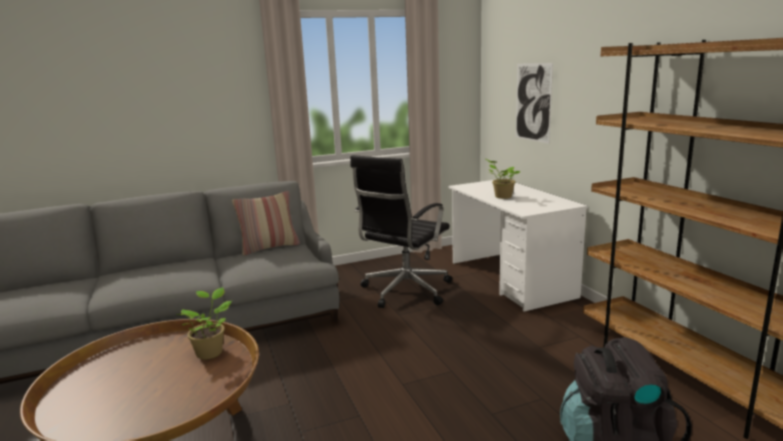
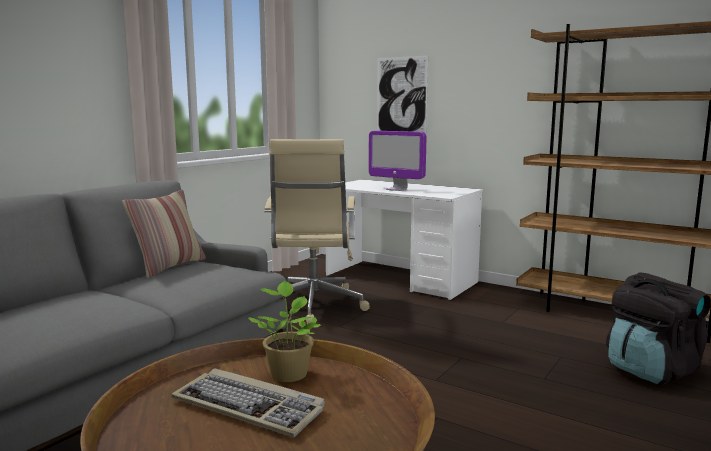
camera: 35 degrees left, 5 degrees down
(158, 368) = (250, 406): none -> keyboard
(404, 291) = (313, 306): black office chair -> beige office chair
(502, 196) = (396, 189): potted plant -> monitor

